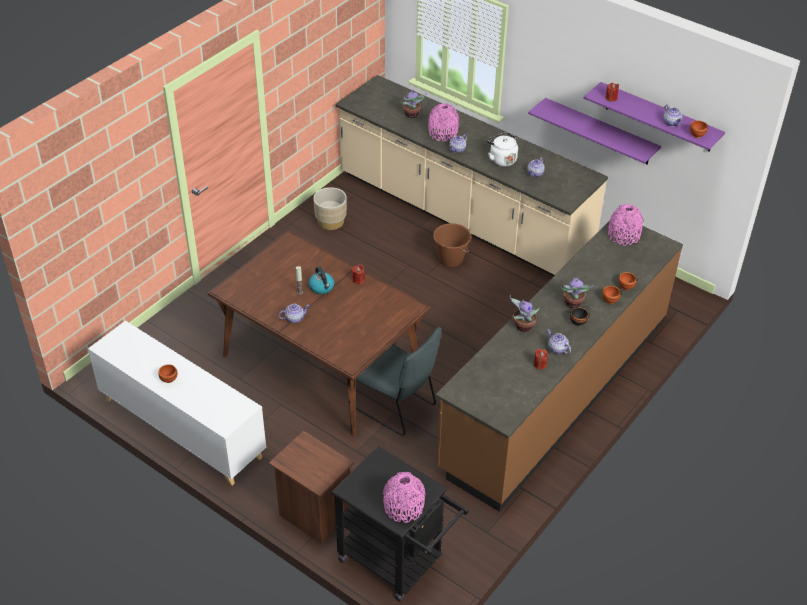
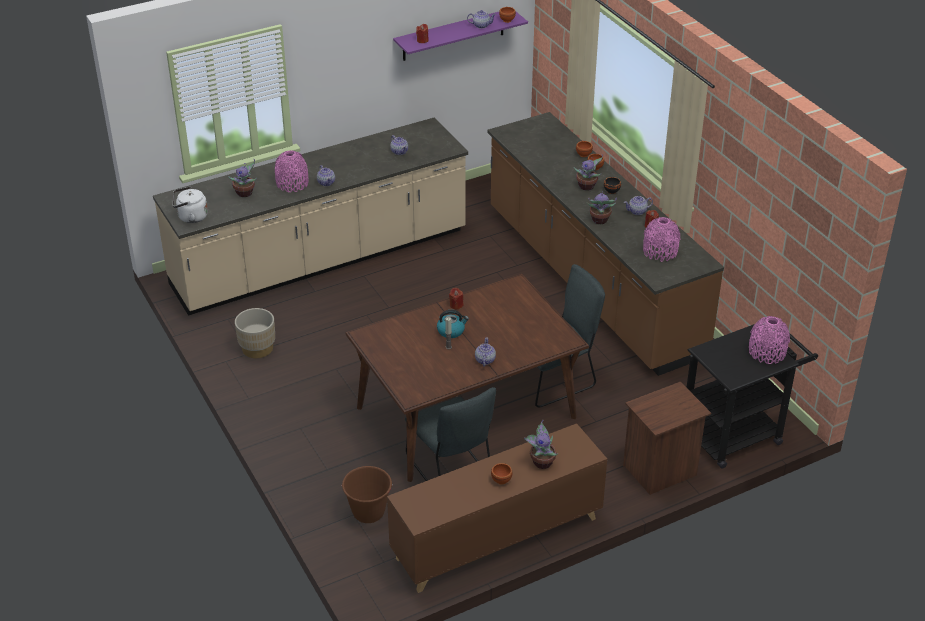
camera: 65 degrees left, 5 degrees down
(181, 428) = (496, 539): white cabinet -> brown cabinet
(201, 397) = (541, 462): none -> potted plant
(248, 376) = (451, 470): none -> grey chair
(450, 259) = (378, 286): brown bucket -> brown bucket (368, 512)
(501, 159) = (363, 163): white kettle -> white kettle (190, 217)
(600, 132) = (401, 87): purple shelf -> none
(623, 235) = (518, 135): pink vase -> pink vase (660, 251)

